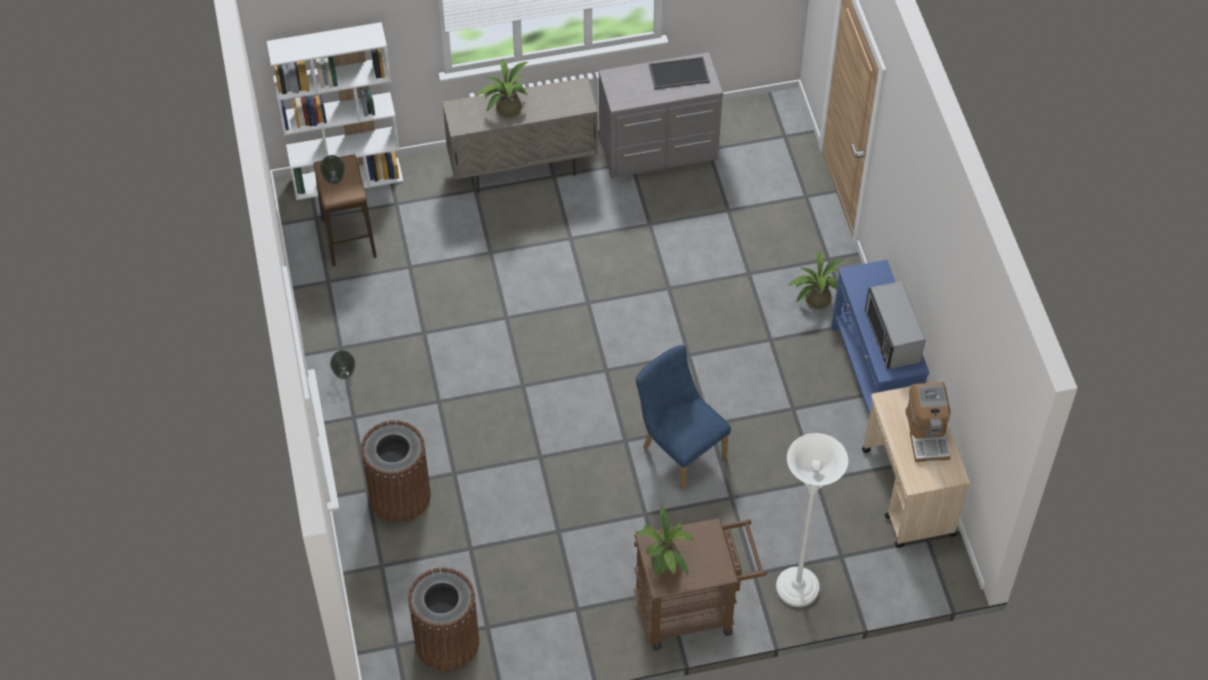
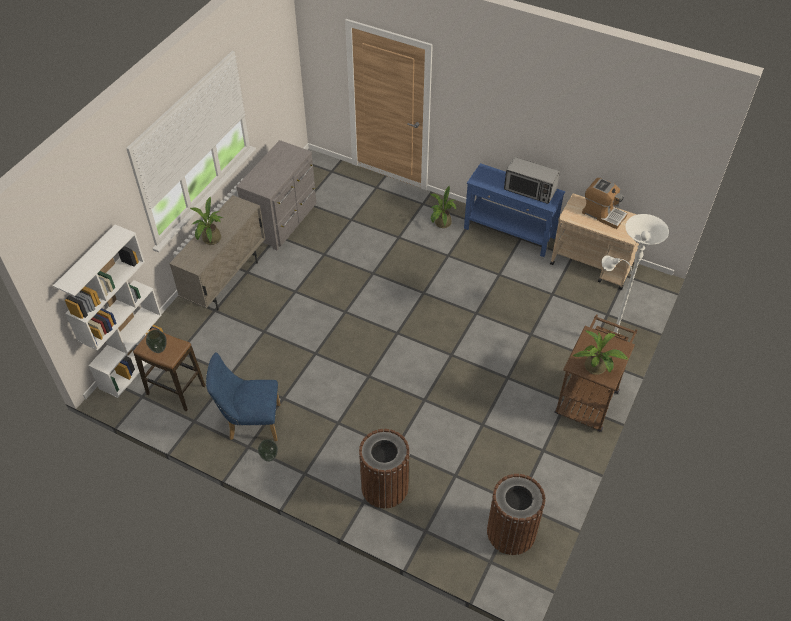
camera: 50 degrees left, 5 degrees down
(678, 74) = (278, 159): tray -> none
(679, 448) = (479, 335): blue chair -> blue chair (250, 422)

